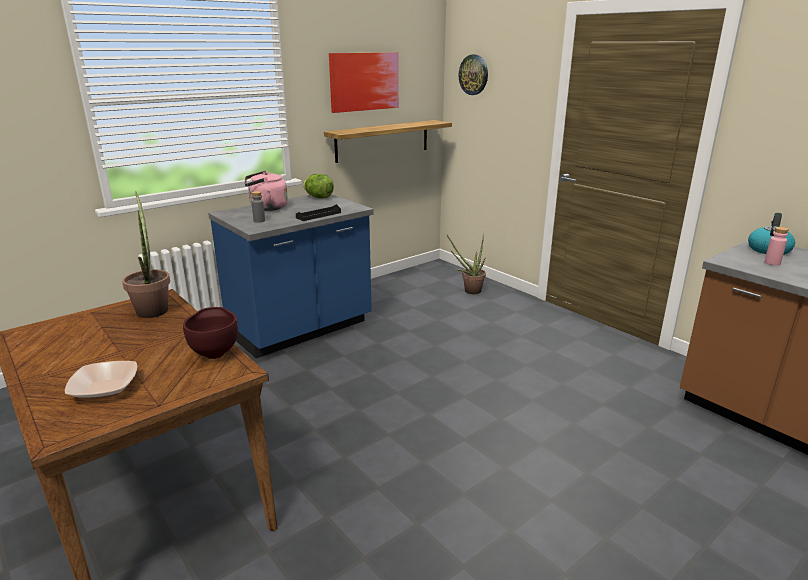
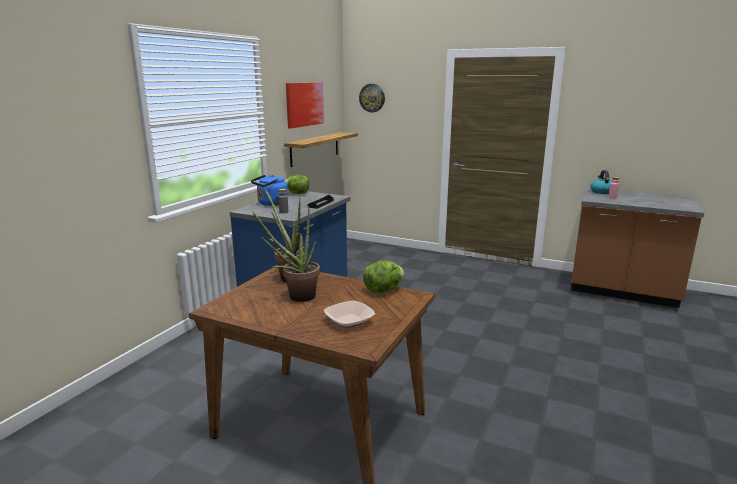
camera: 25 degrees left, 5 degrees down
(215, 353) = (383, 290): brown bowl -> lettuce
(266, 208) = (271, 204): pink kettle -> blue kettle
(469, 291) = (390, 255): potted plant -> potted plant (296, 297)

